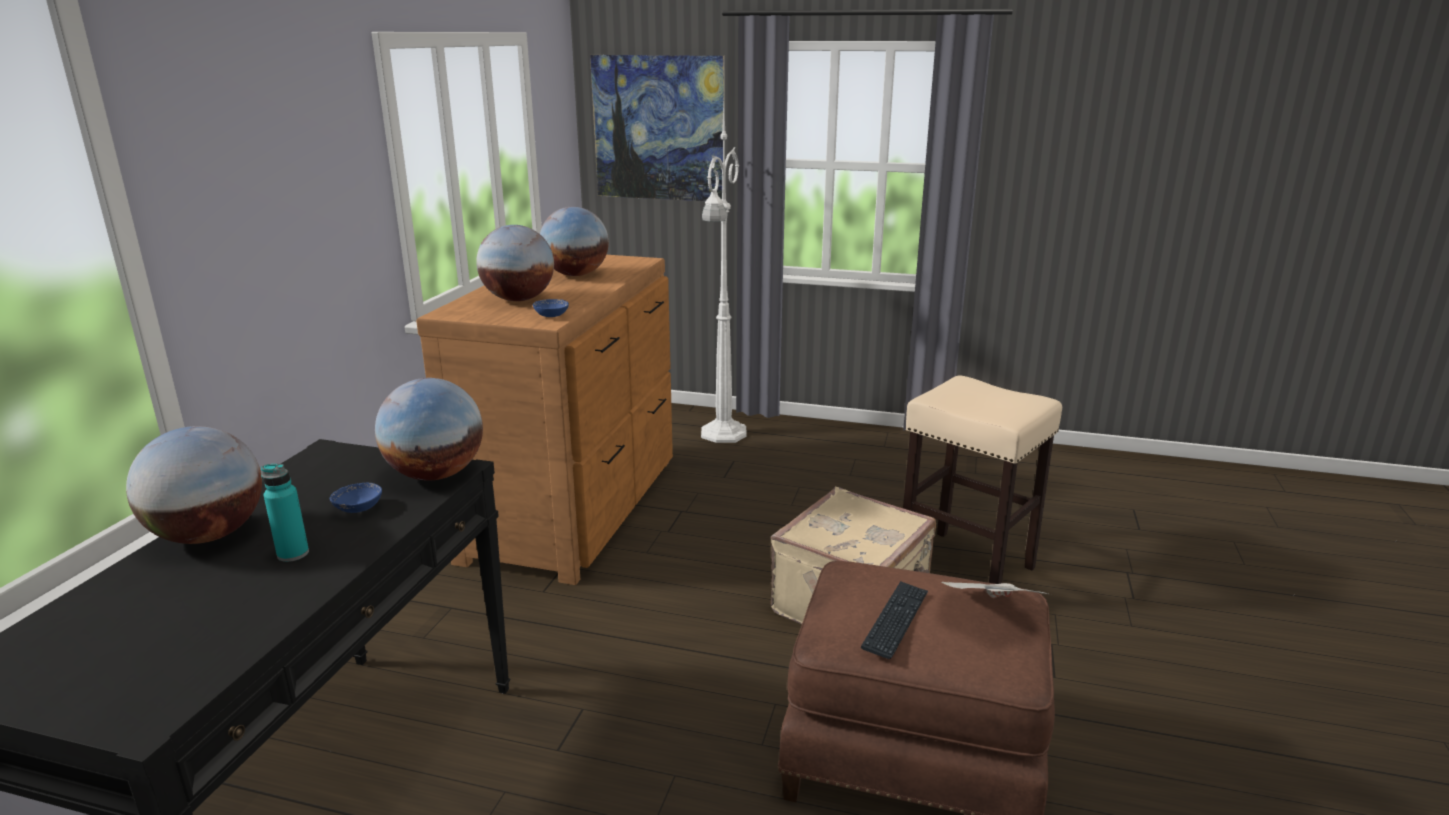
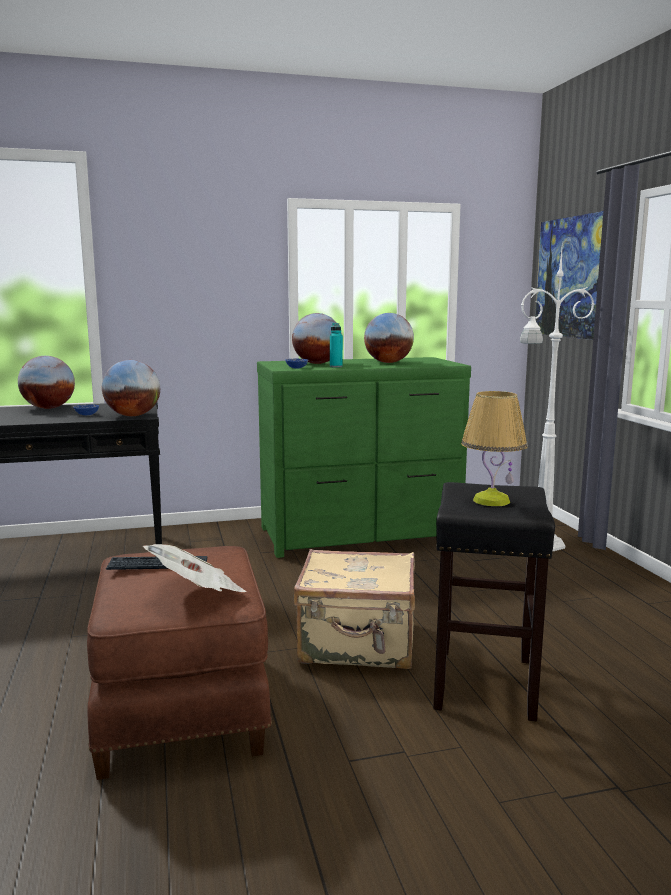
camera: 60 degrees right, 10 degrees down
(293, 554) = (38, 416): turquoise bottle -> turquoise bottle (336, 366)
(576, 508) = (361, 534): brown dresser -> green dresser
(964, 566) = (484, 682): beige stool -> black stool
(989, 402) = (491, 500): none -> table lamp

